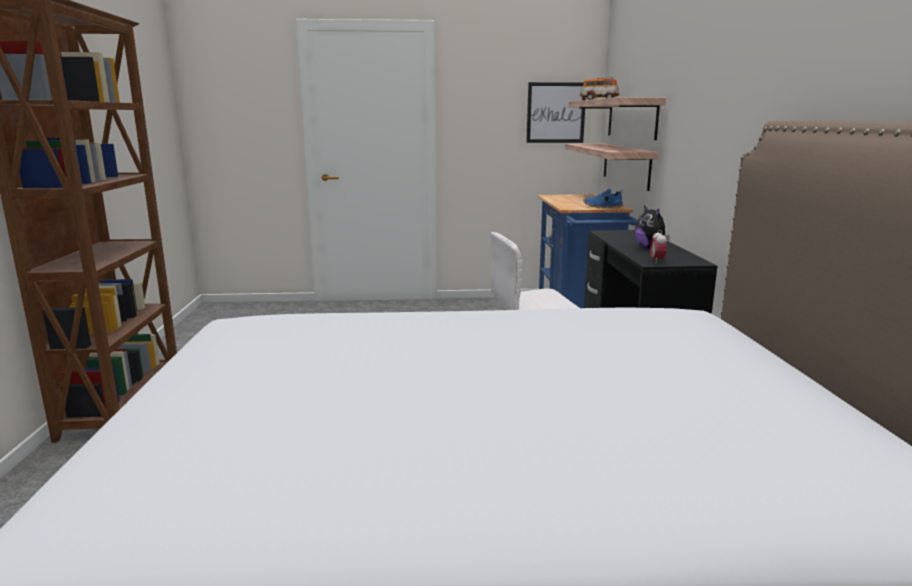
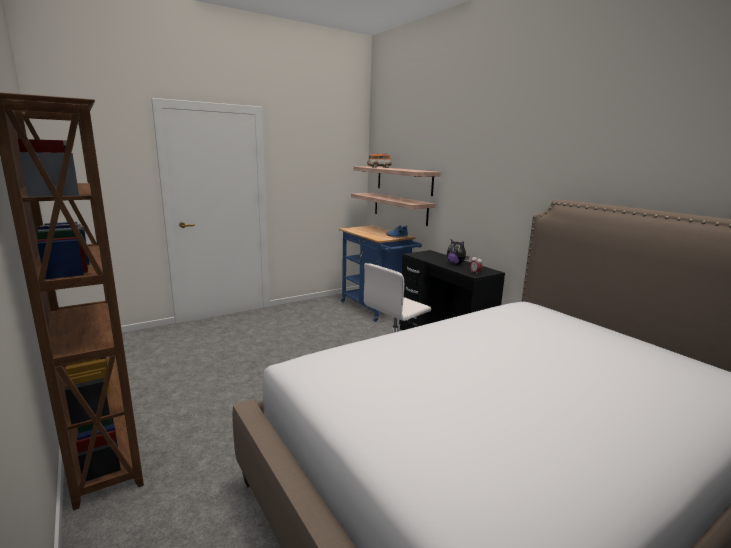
camera: 30 degrees left, 0 degrees up
(556, 113) = (342, 173): picture -> none

